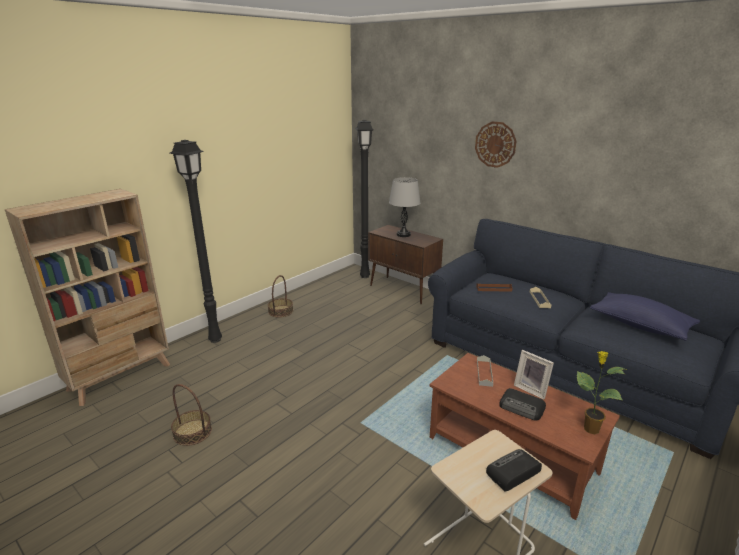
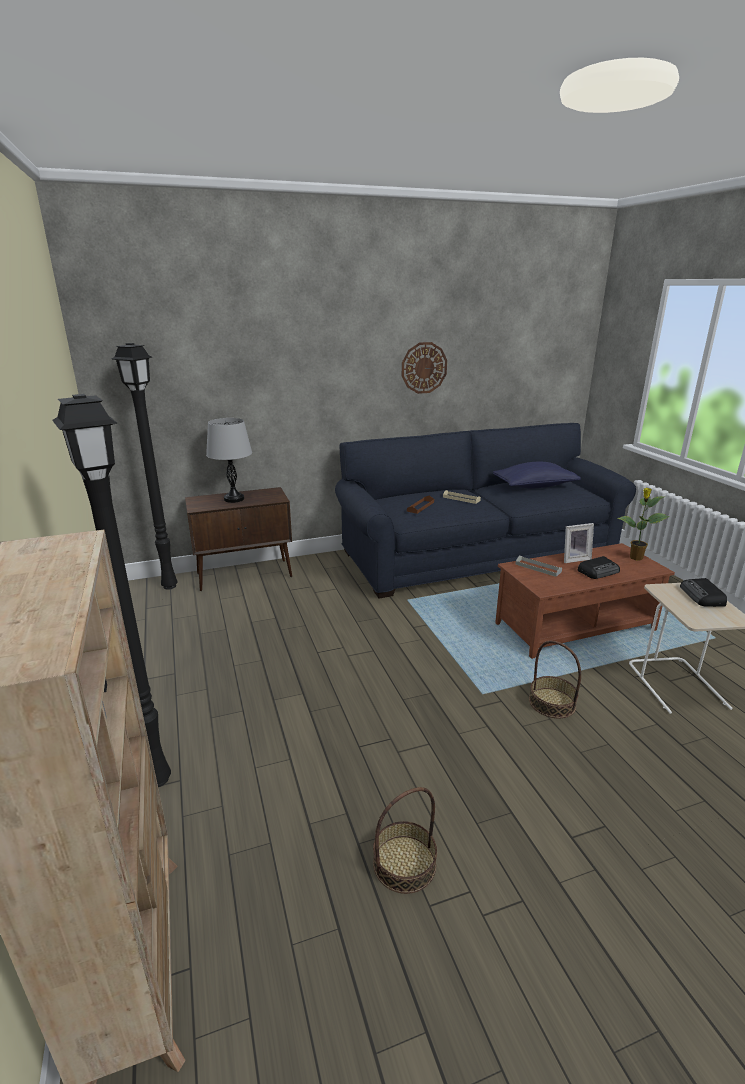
camera: 60 degrees left, 0 degrees up
(281, 311) = (162, 683): basket -> basket (552, 703)
(495, 144) = (331, 353): wall clock -> wall clock (424, 368)

